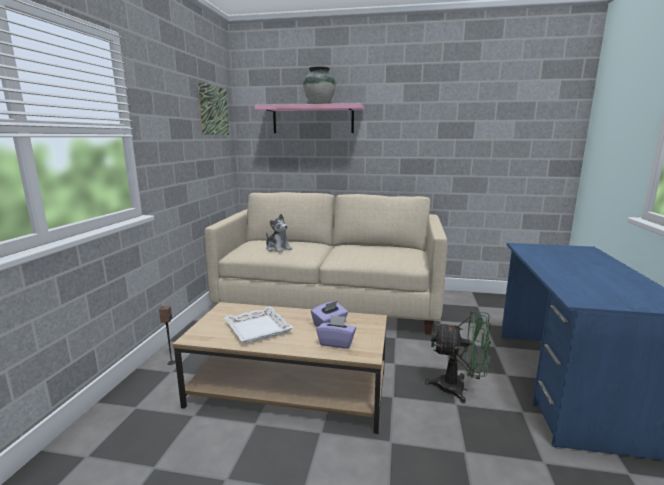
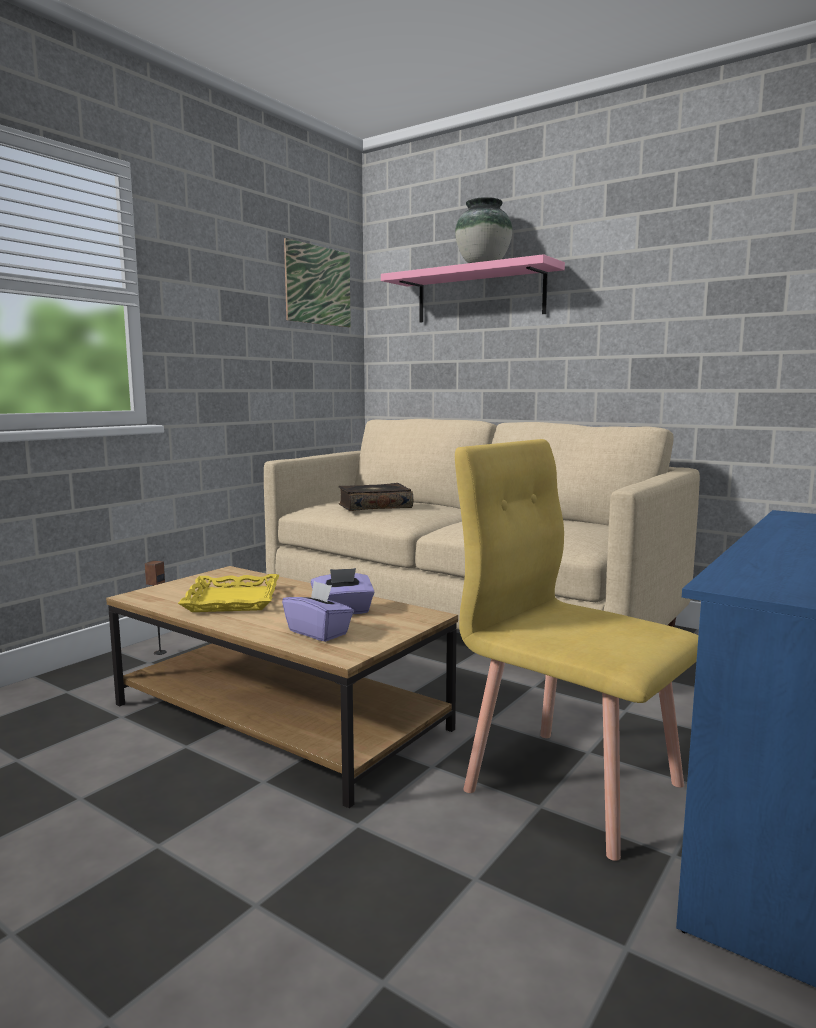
camera: 25 degrees right, 5 degrees down
(258, 329) = (233, 600): white tray -> yellow tray
(278, 248) = (374, 506): plush toy -> book
(459, 389) = (572, 785): green fan -> yellow chair

